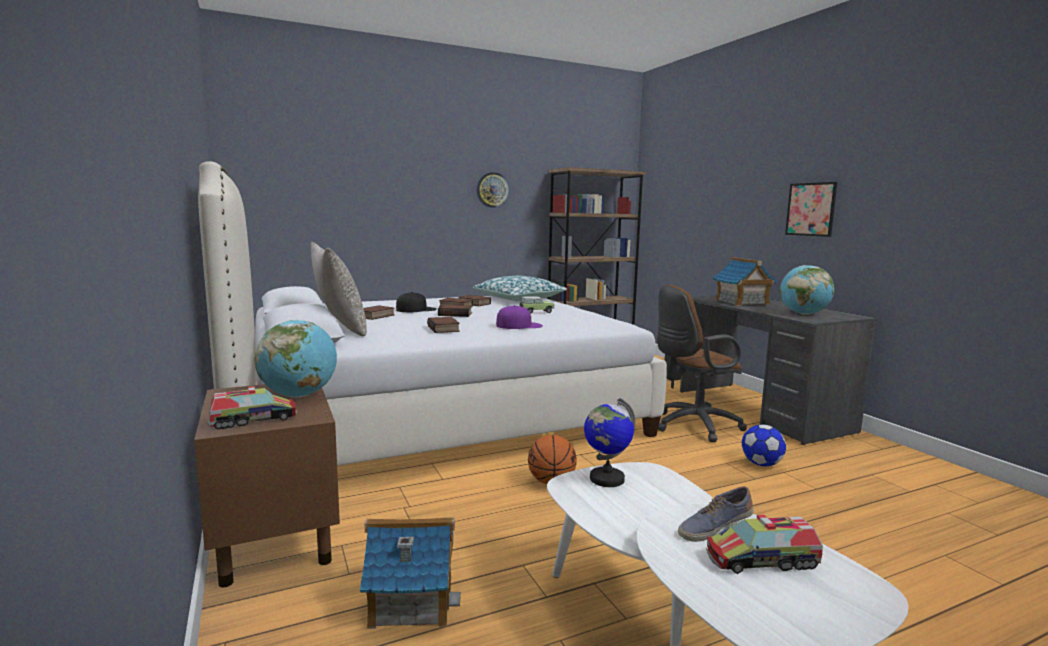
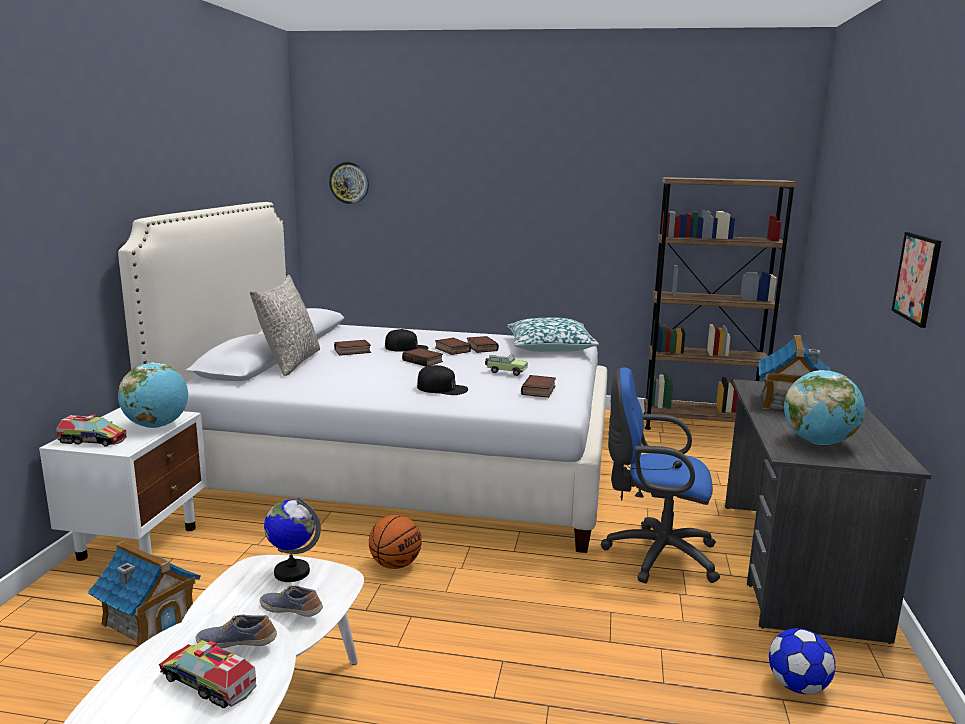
camera: 35 degrees right, 5 degrees up
(275, 545) = (139, 542): brown nightstand -> white nightstand
(444, 329) = (367, 379): book -> book (539, 391)
(492, 190) = (581, 204): wall clock -> wall clock (349, 183)
(519, 325) = (442, 388): purple cap -> black cap
(667, 501) = (292, 611): none -> shoe
(692, 426) = (655, 555): brown office chair -> blue office chair
(761, 464) = (651, 629): football -> football (797, 686)

